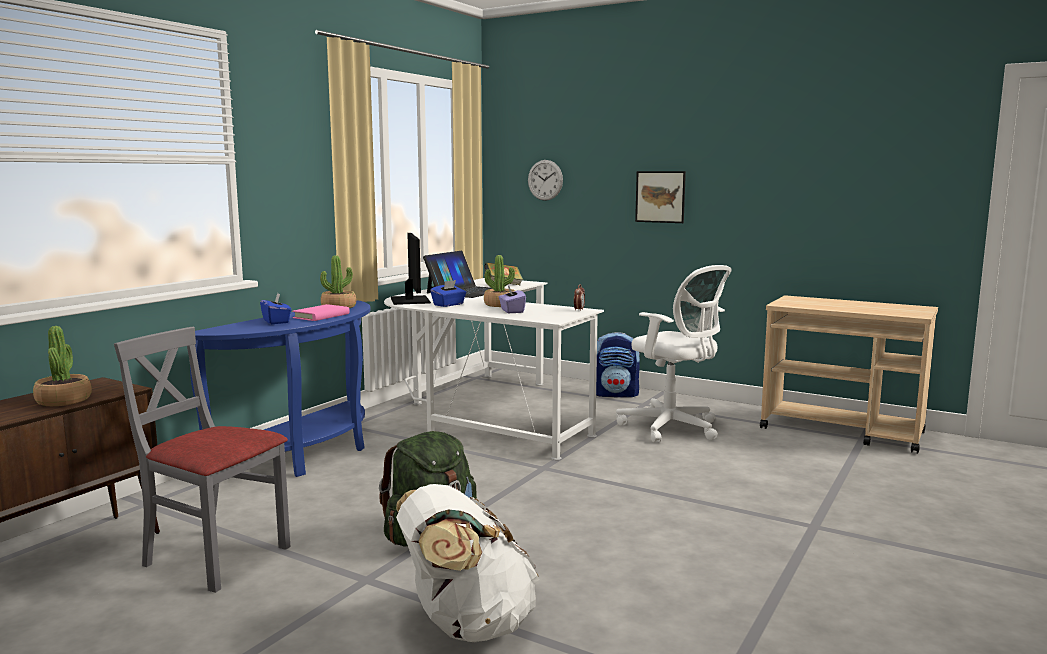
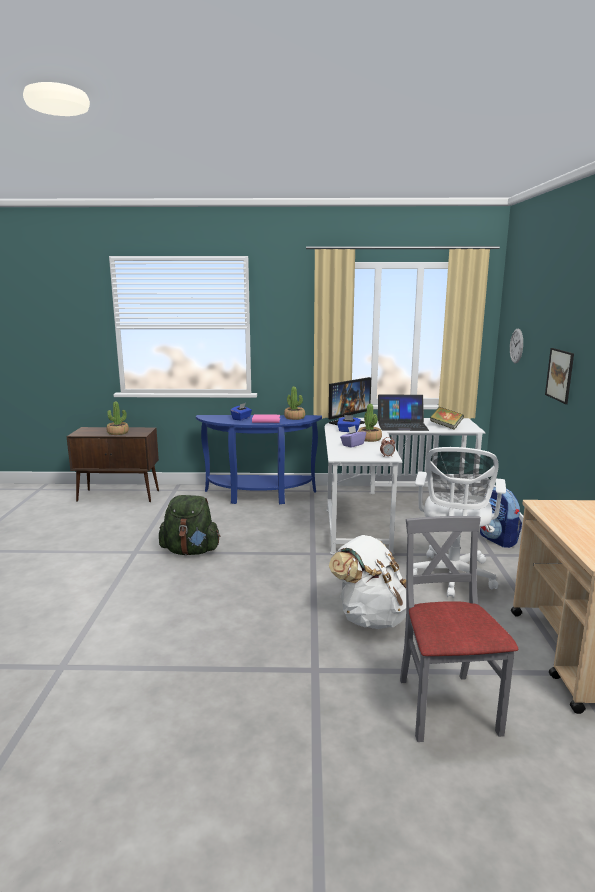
camera: 60 degrees right, 5 degrees up
(216, 557) = (136, 518): grey chair -> grey chair (446, 706)
(466, 625) = (105, 585): white backpack -> white backpack (371, 617)

